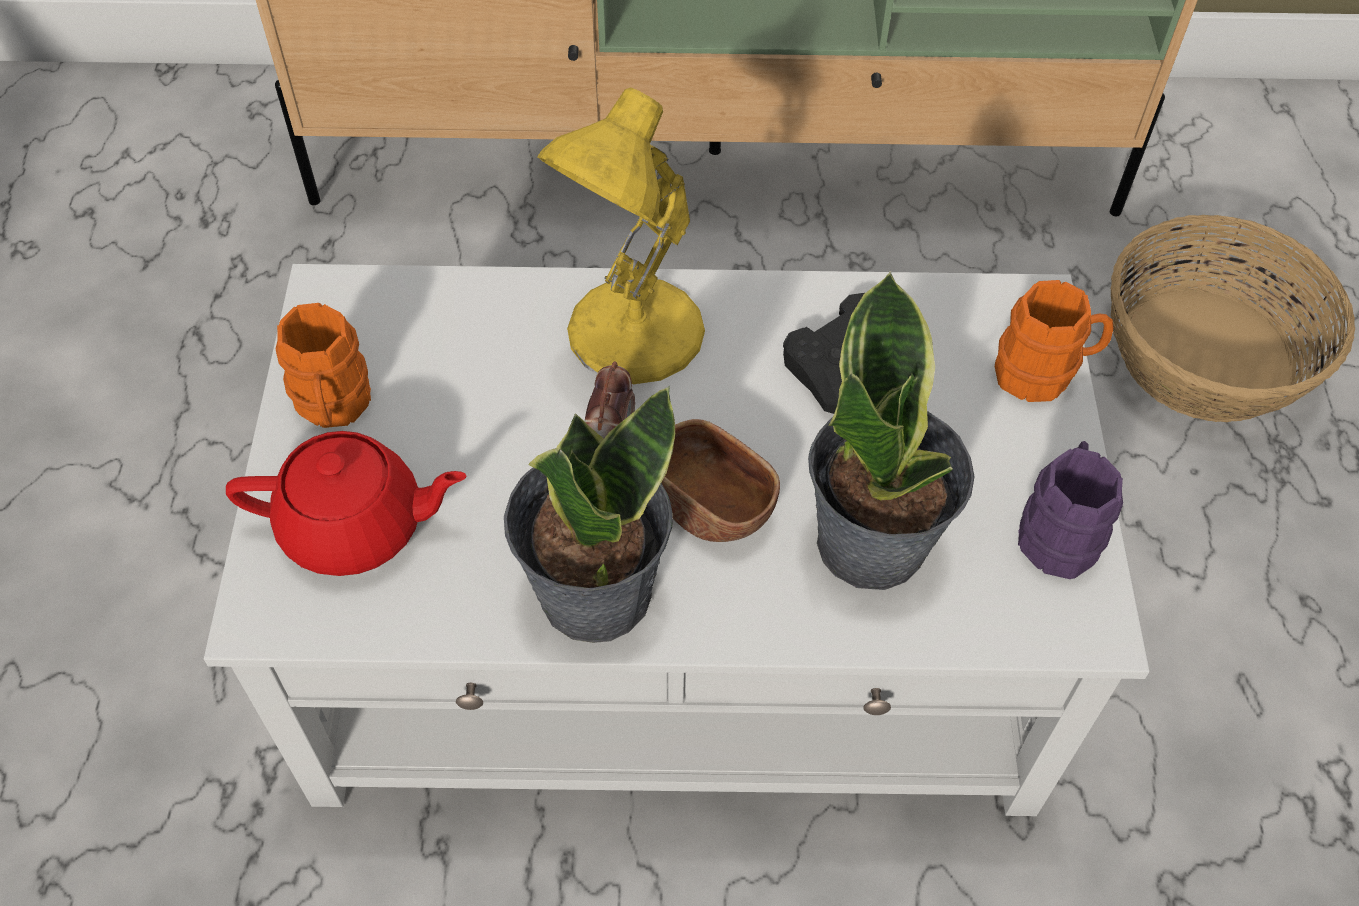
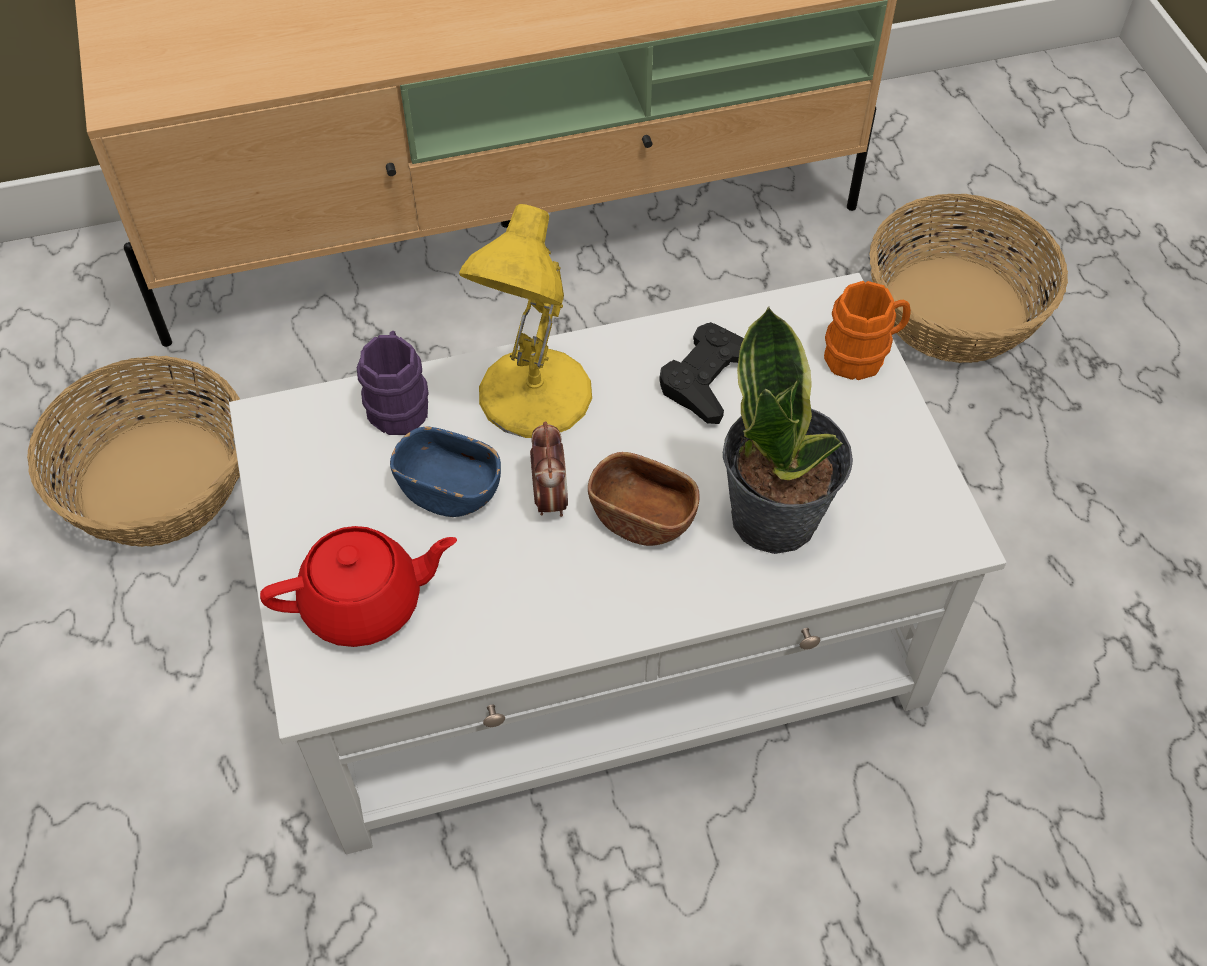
camera: 15 degrees left, 0 degrees up
(253, 344) = (156, 481): none -> basket
(333, 406) = (309, 511): orange mug -> none
(498, 418) = (449, 489): none -> blue bowl
(593, 591) = (574, 607): potted plant -> none
(1059, 530) = (911, 473): purple mug -> purple mug (398, 402)

